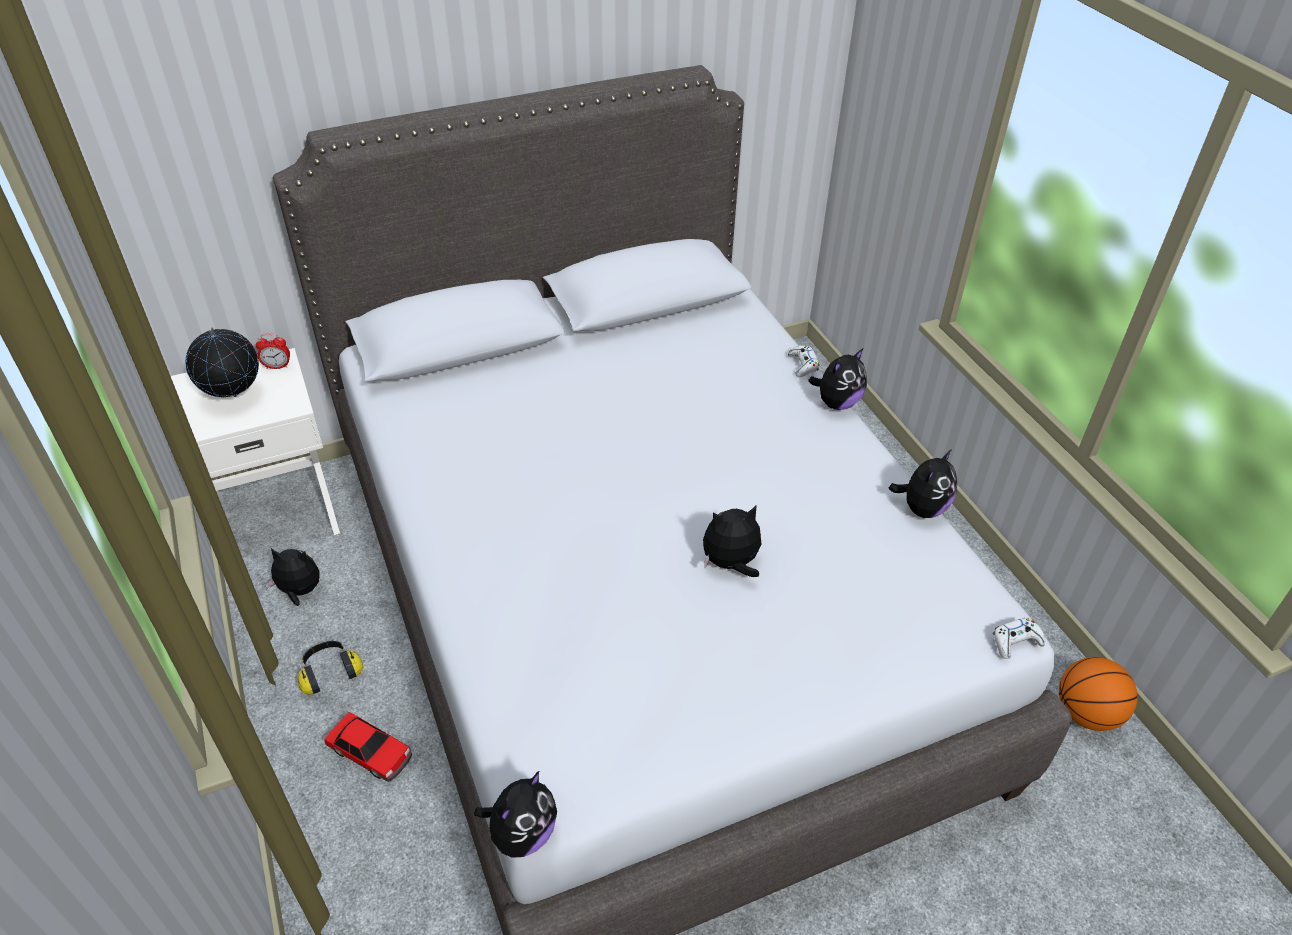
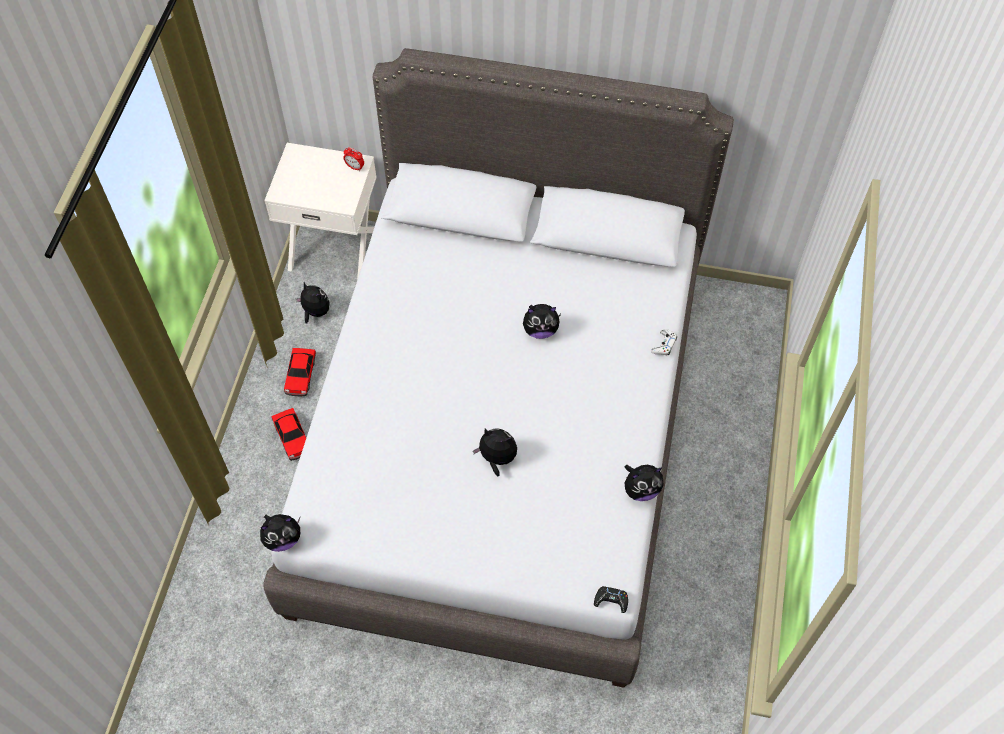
camera: 35 degrees right, 15 degrees up
(233, 396) = (317, 179): globe -> none
(329, 672) = (300, 375): headphones -> toy car
(837, 403) = (659, 386): plush toy -> plush toy (540, 330)
(1015, 642) = (611, 600): white game controller -> black game controller
(1086, 713) = (714, 671): basketball -> none

